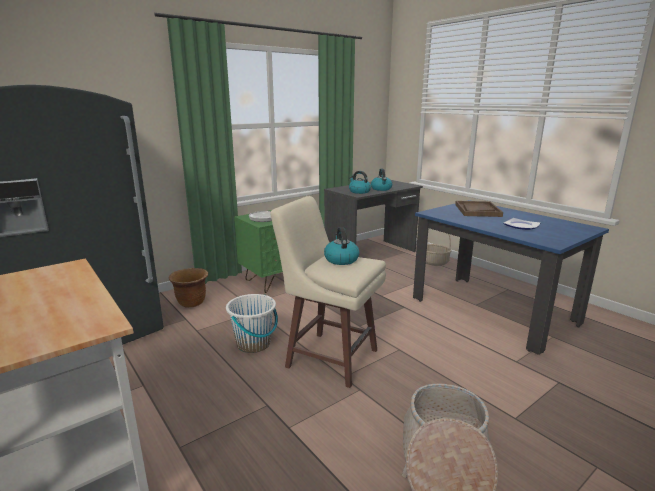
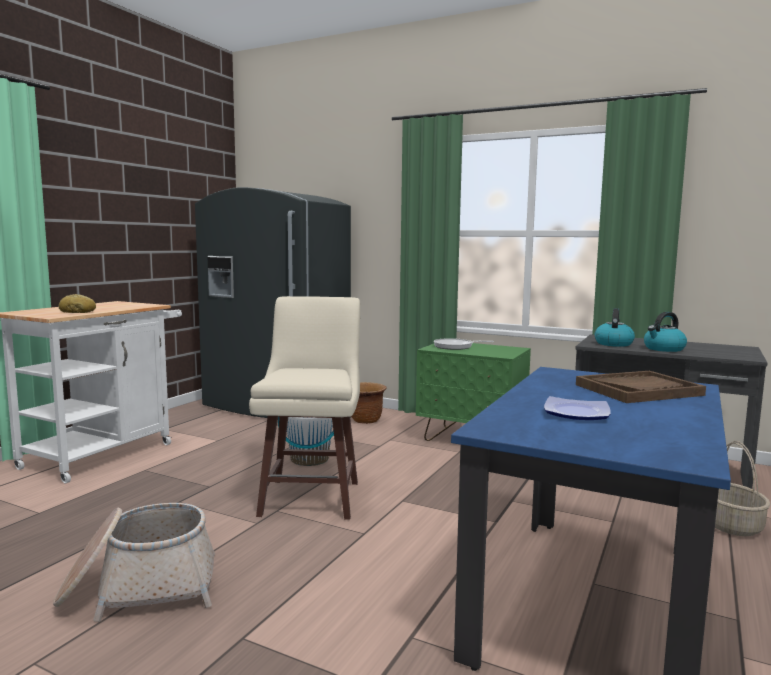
camera: 65 degrees right, 10 degrees down
(78, 308) = (78, 312): none -> bread
(341, 259) = (321, 371): kettle -> none

